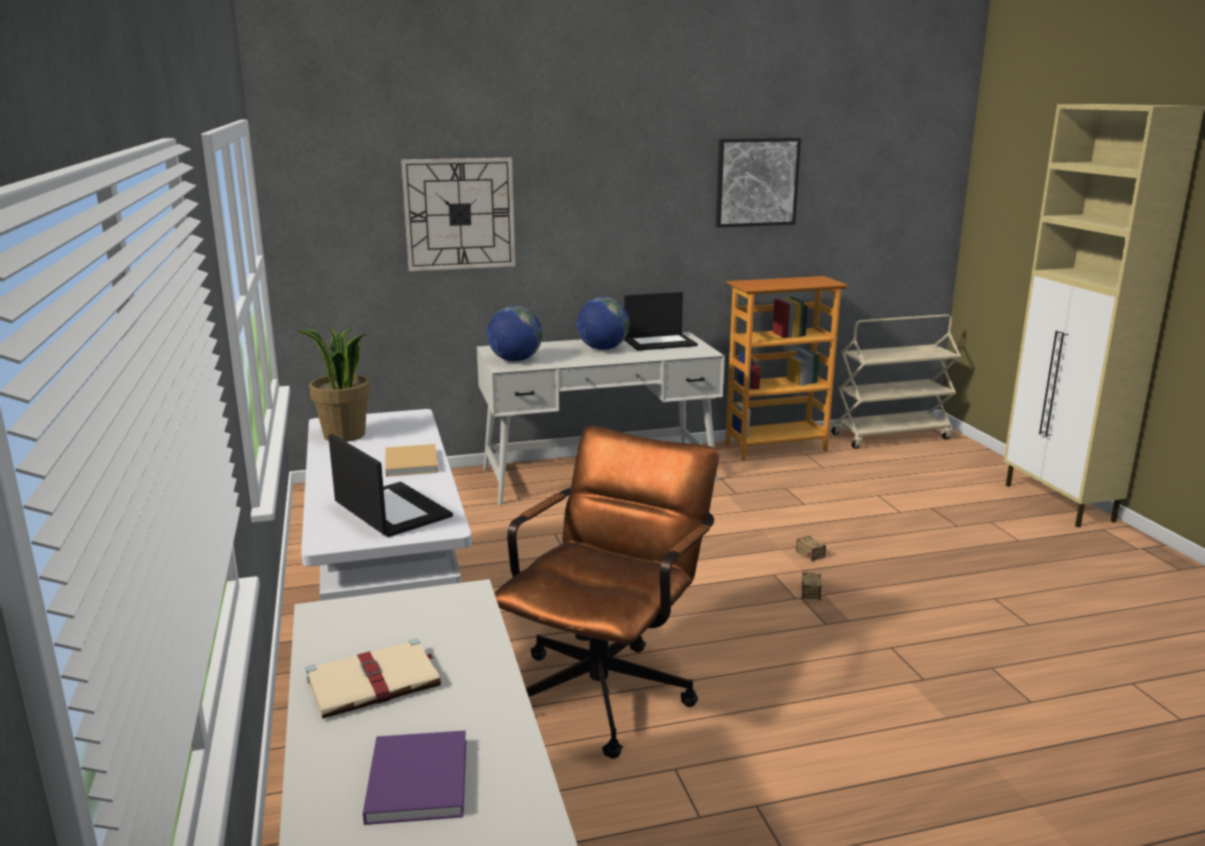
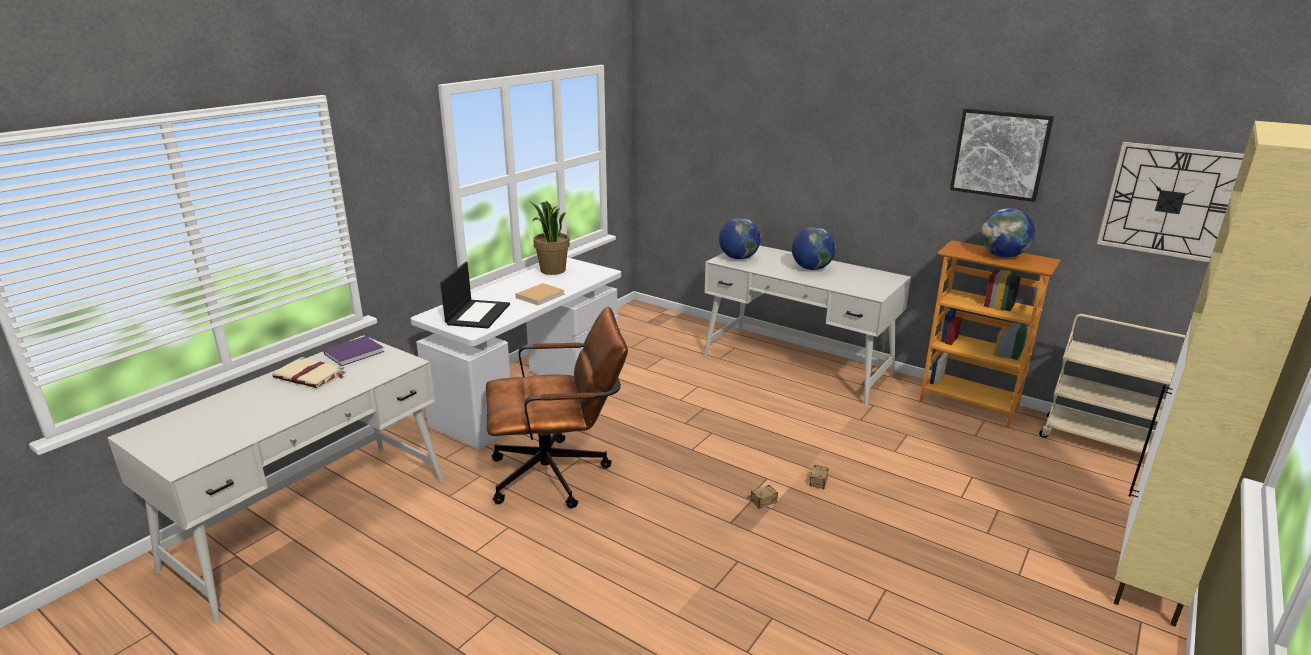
camera: 50 degrees right, 5 degrees up
(418, 777) = (245, 411): purple book -> purple book (355, 352)
(459, 214) = (745, 142): wall clock -> wall clock (1170, 201)
(660, 342) = (864, 277): laptop -> none
(789, 282) = (1002, 256): none -> globe

